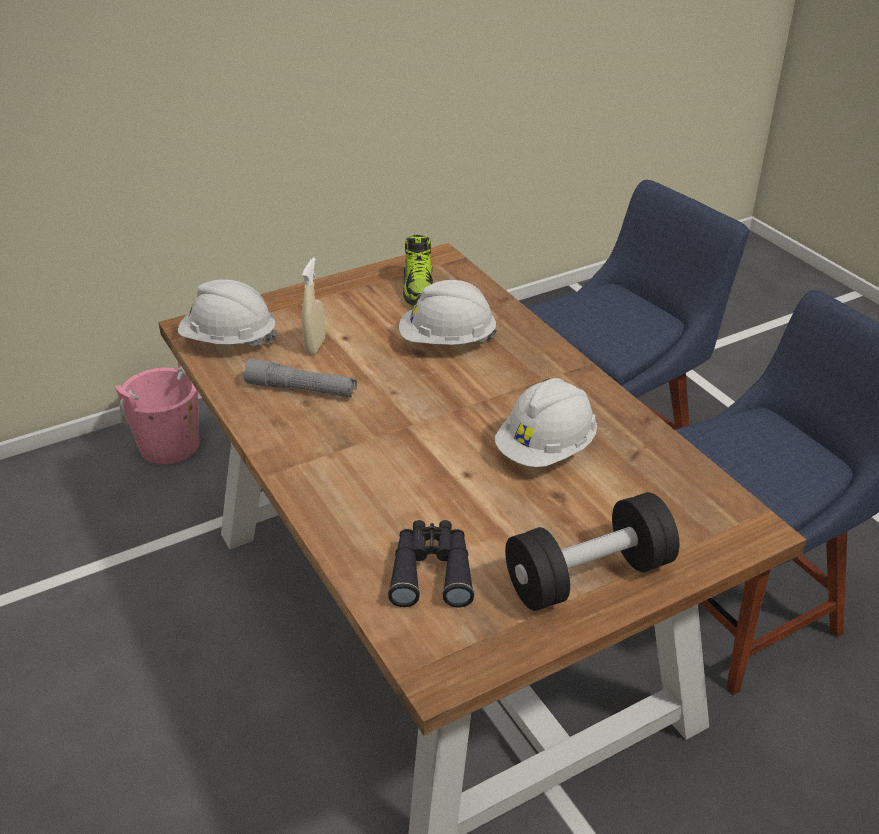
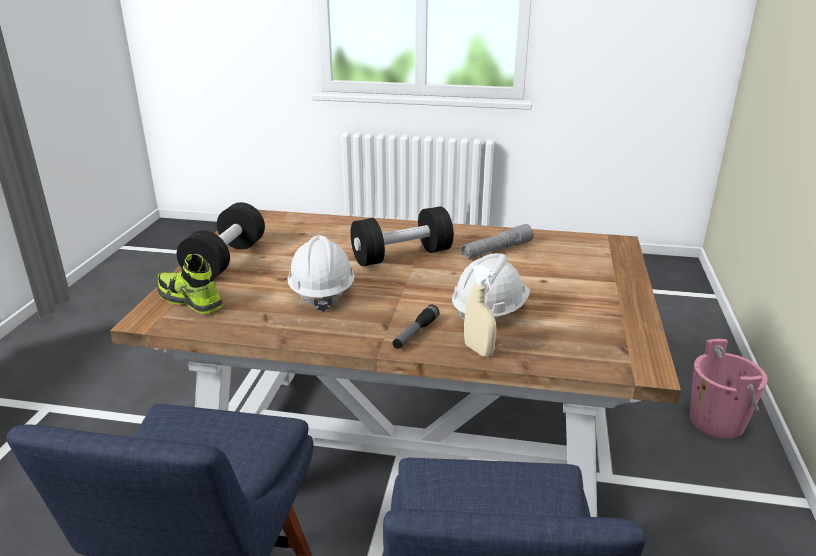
camera: 130 degrees right, 10 degrees down
(229, 341) = (585, 247): white hard hat -> none
(315, 346) = (544, 268): beige spray bottle -> beige spray bottle (478, 350)
(395, 444) = (402, 256): none -> black dumbbell
(419, 290) = (585, 333): shoe -> shoe (190, 300)
(431, 571) = (300, 232): black binoculars -> none
(533, 361) = (415, 333): none -> flashlight

